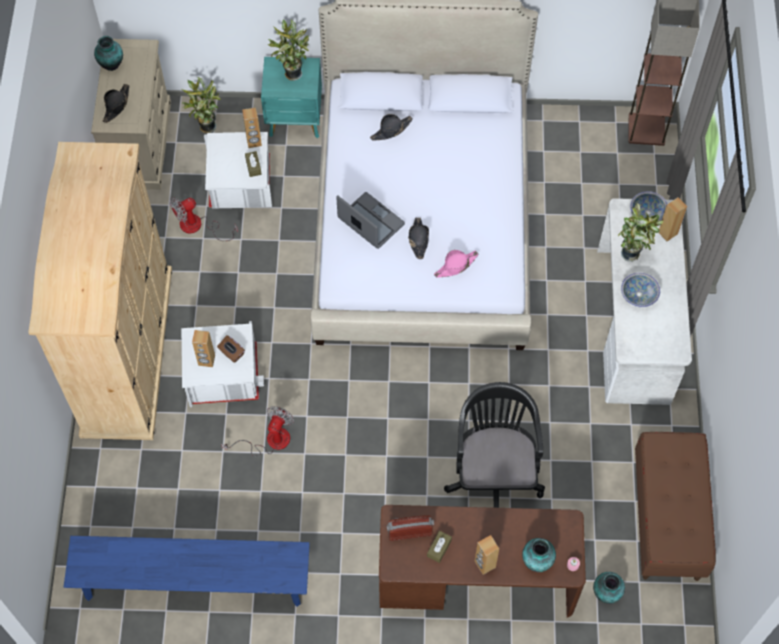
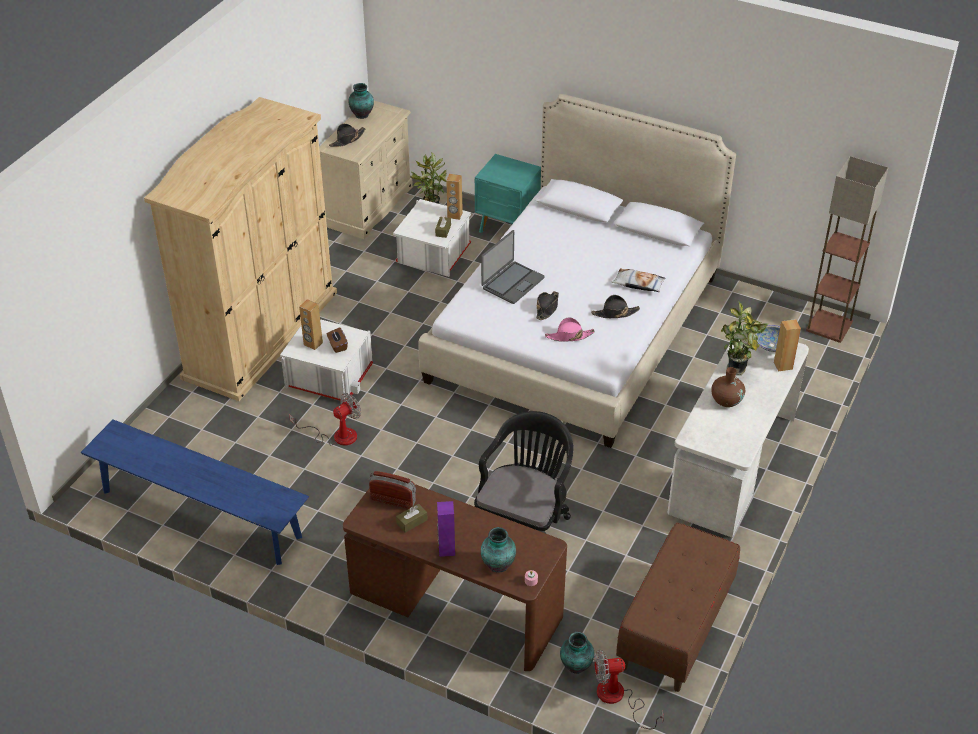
camera: 25 degrees right, 20 degrees down
(198, 226) = (378, 272): fan -> fan (618, 698)
(291, 73) = (510, 169): potted plant -> none
(370, 222) = (512, 283): laptop -> laptop turned 60 degrees clockwise
(391, 130) = (572, 230): black hat -> black hat (615, 313)
(484, 564) = (446, 549): brown speaker -> purple speaker
(486, 176) = (638, 284): none -> pillow
(638, 294) = (726, 400): bowl -> brown vase

